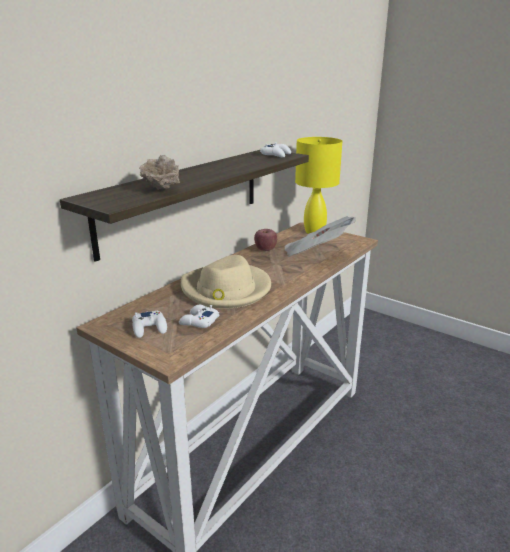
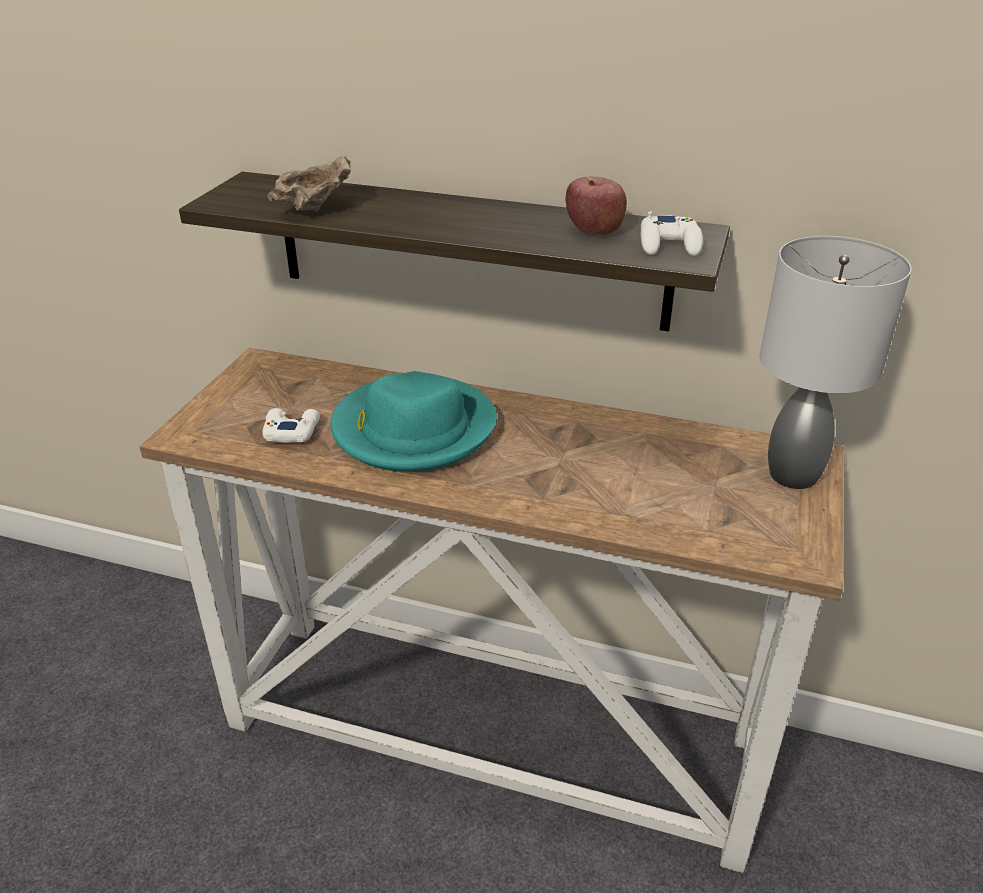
camera: 70 degrees right, 10 degrees up
(149, 328) = (259, 397): white game controller -> none
(226, 289) = (413, 429): beige hat -> turquoise hat
(265, 249) = (623, 431): apple -> apple (594, 231)
(313, 231) = (791, 474): yellow table lamp -> grey table lamp
(315, 254) = (652, 499): newspaper -> none

